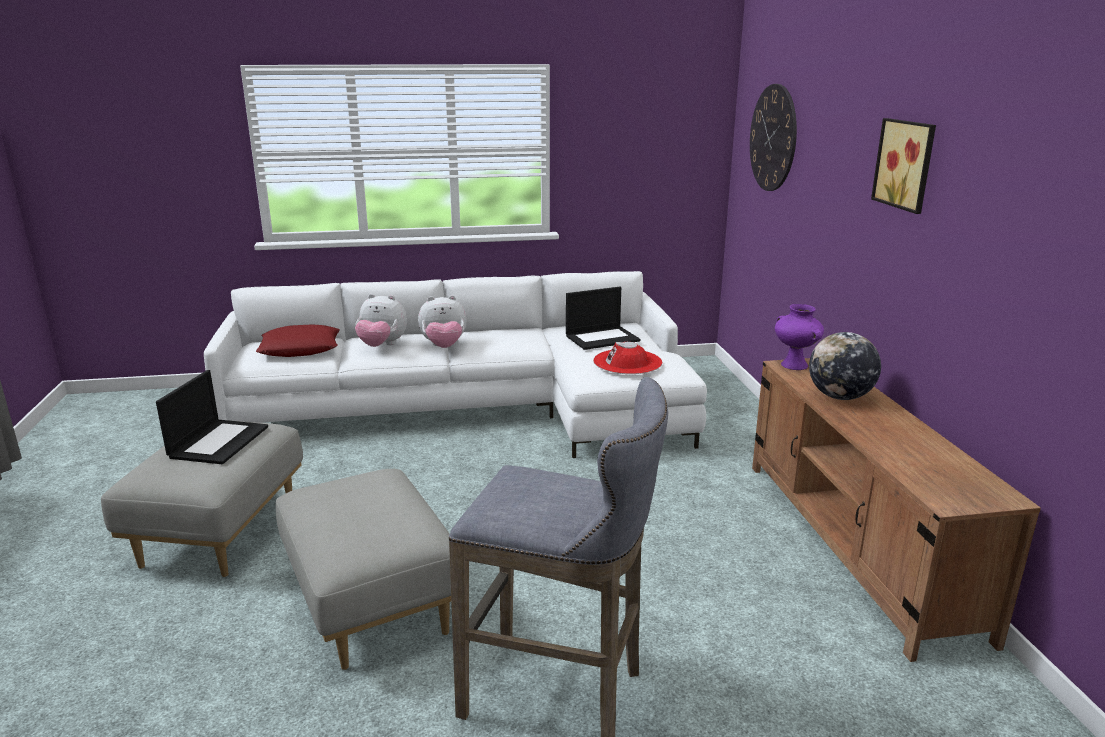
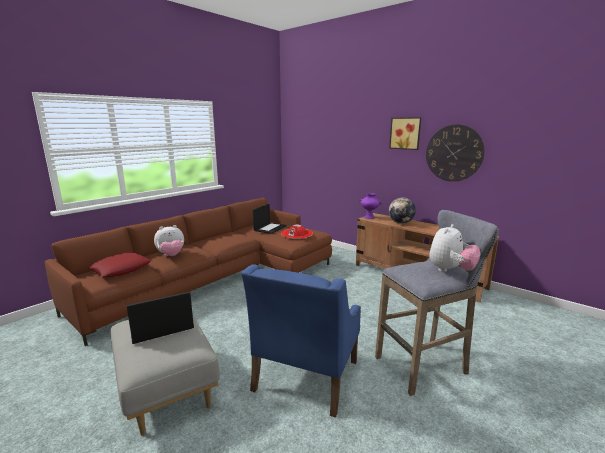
camera: 40 degrees left, 5 degrees down
(219, 441) = (161, 327): laptop -> laptop turned 90 degrees counterclockwise
(370, 603) = (305, 376): grey ottoman -> blue armchair
(444, 347) = (203, 248): plush toy -> plush toy (450, 270)
(478, 409) = (218, 278): white sofa -> brown sofa
(773, 138) = (313, 133): wall clock -> wall clock (454, 153)

